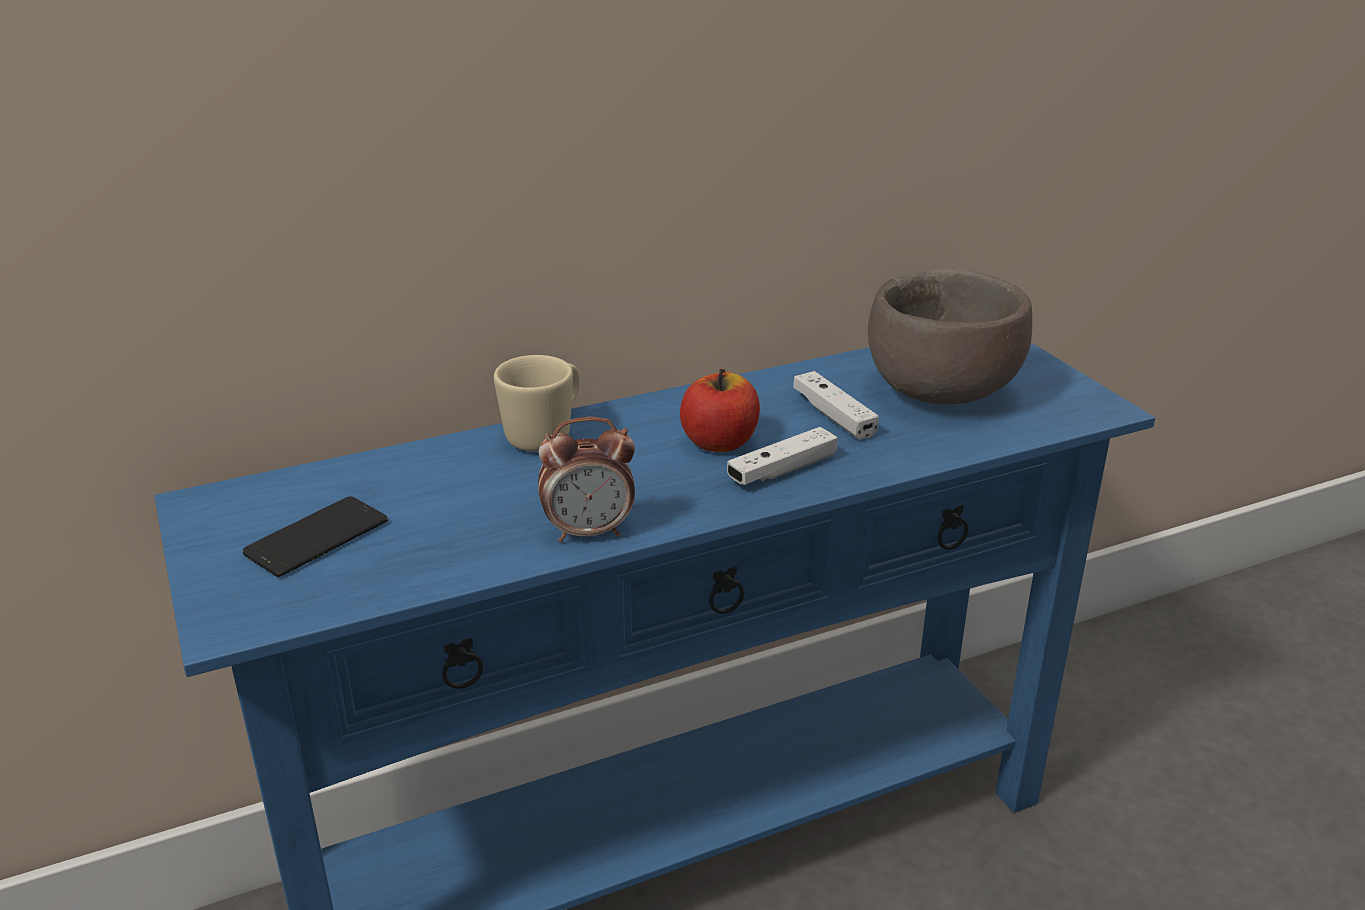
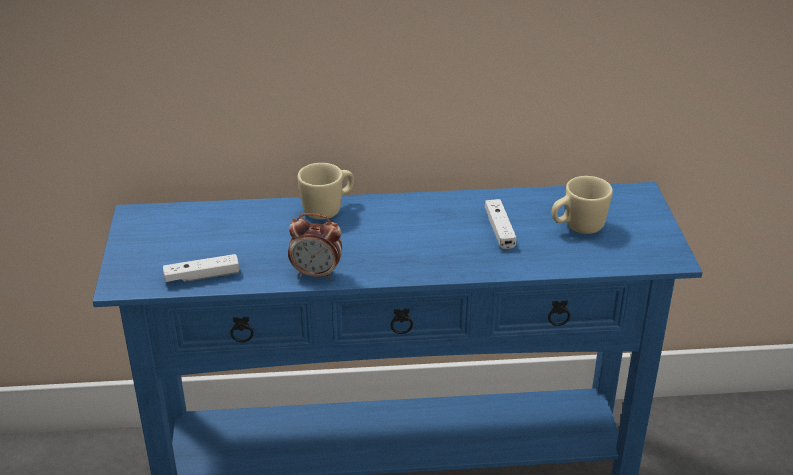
camera: 20 degrees right, 5 degrees up
(317, 537) = (181, 247): phone -> none
(719, 442) = (421, 234): apple -> none
(782, 470) = (444, 259): white game controller -> white game controller (202, 276)
(941, 393) = (577, 227): brown bowl -> beige mug

